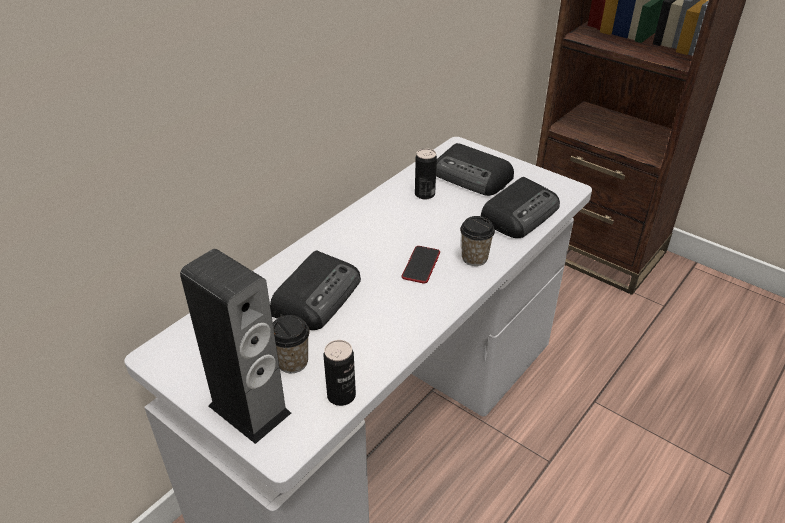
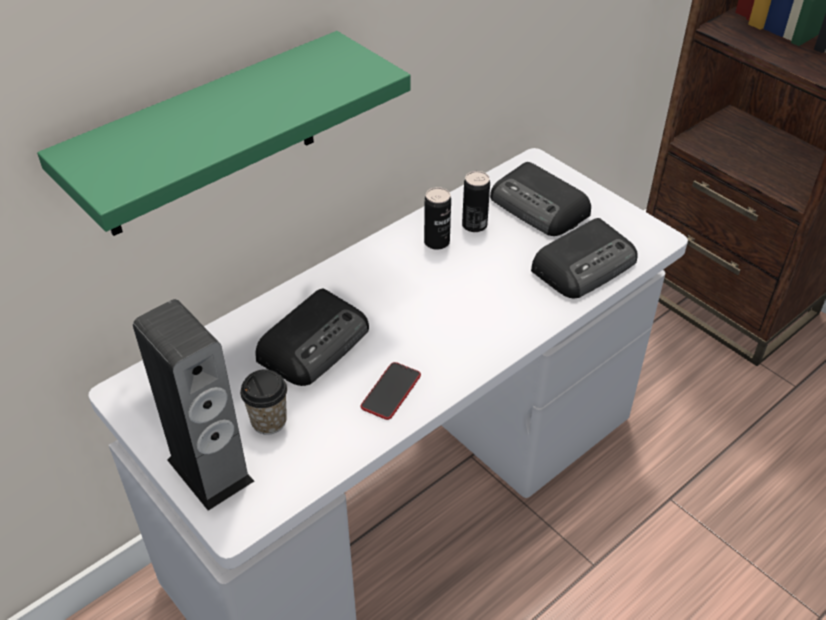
camera: 10 degrees right, 5 degrees up
(215, 122) = (209, 137): none -> green shelf
(341, 395) = (313, 468): can -> can (436, 242)
(421, 265) = (445, 319): phone -> phone (391, 391)
(474, 258) = (512, 318): cup -> none

